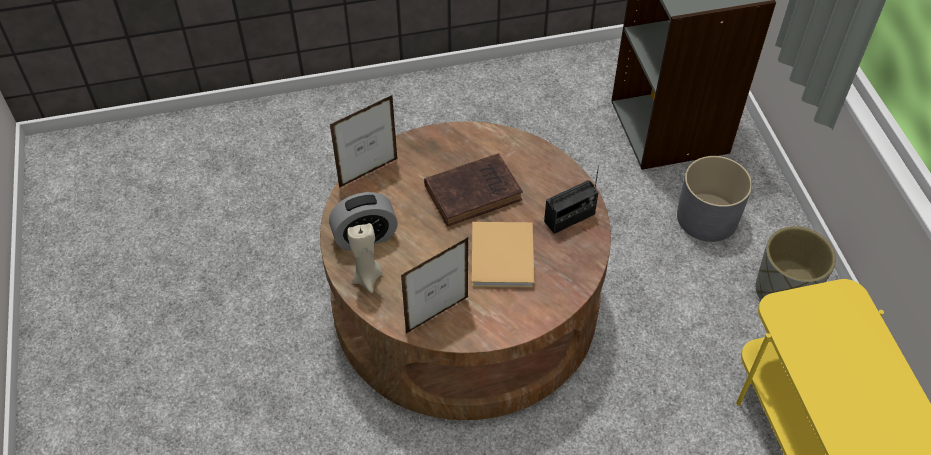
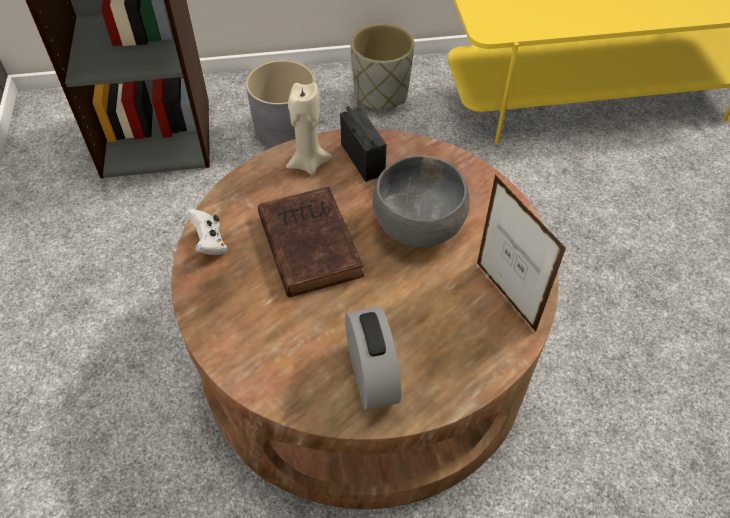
camera: 85 degrees left, 0 degrees up
(368, 173) = (248, 367): picture frame -> none
(368, 278) = (445, 374): beige candle -> beige candle (308, 163)
(469, 137) = (209, 243): none -> white game controller
(502, 259) = (419, 225): beige book -> grey bowl

